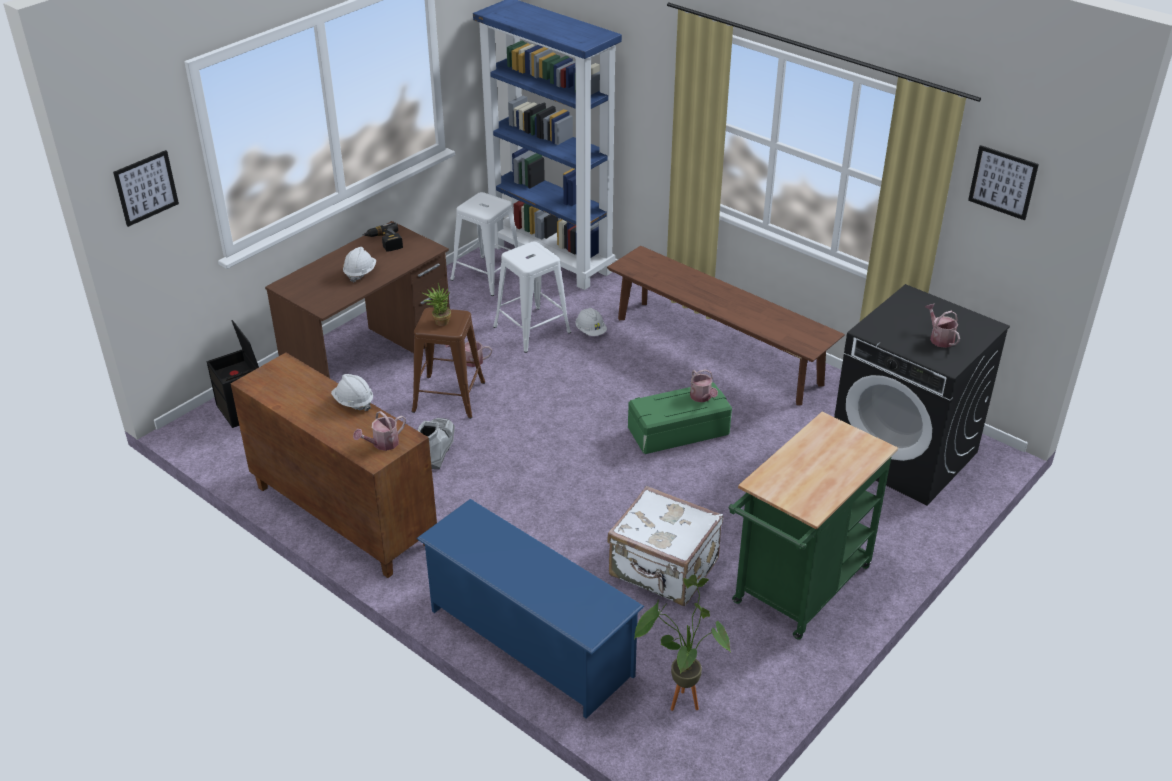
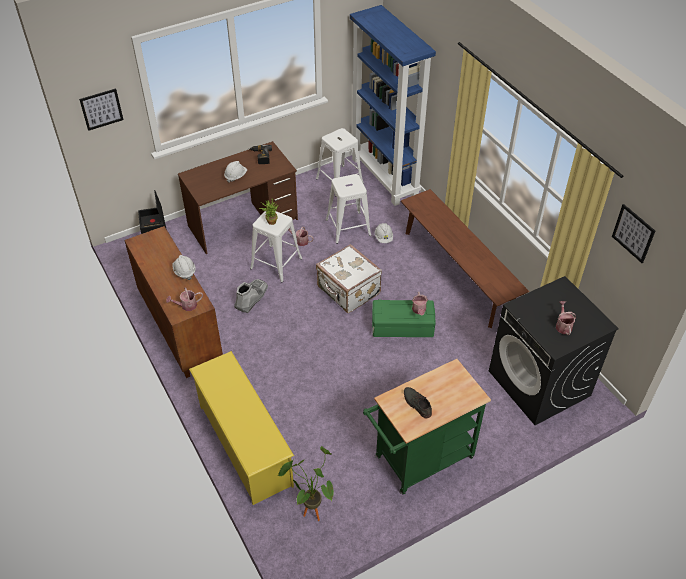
camera: 20 degrees right, 10 degrees up
(448, 397) = (276, 263): brown stool -> white stool
(529, 642) = (244, 445): blue shoe rack -> yellow shoe rack
(663, 570) = (345, 421): white suitcase -> white suitcase (348, 291)
(802, 477) = (416, 404): none -> grey shoe

